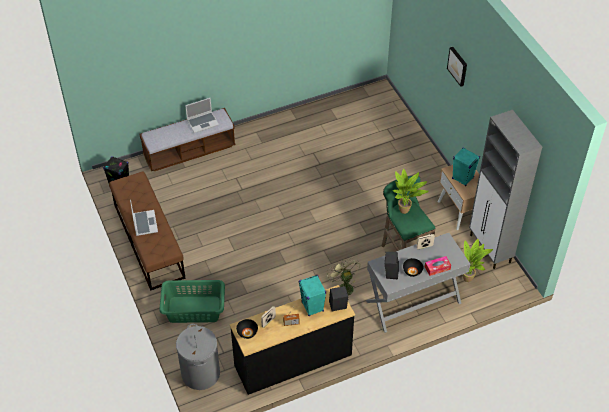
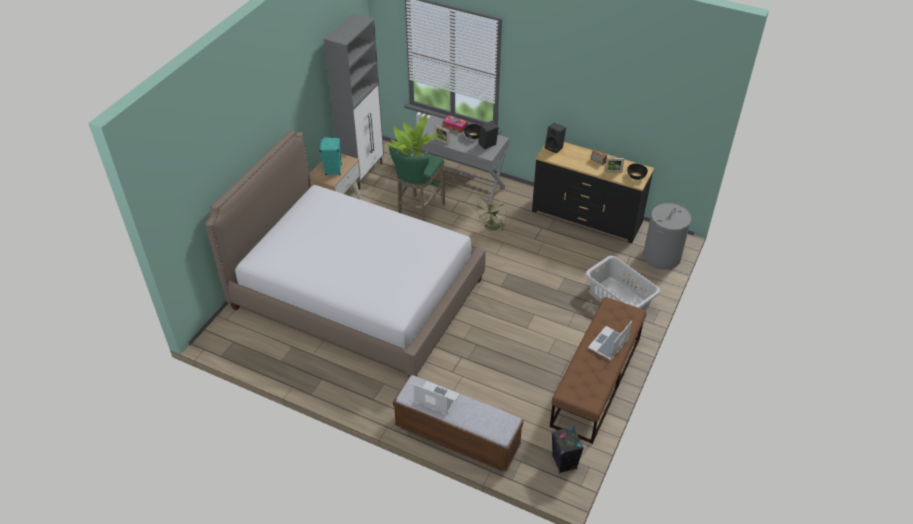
camera: 130 degrees left, 5 degrees down
(193, 309) = (619, 299): green laundry basket -> grey laundry basket
(312, 307) = (571, 158): turquoise speaker -> none
(351, 171) = (357, 294): none -> bed
(458, 66) = (260, 127): picture -> none

